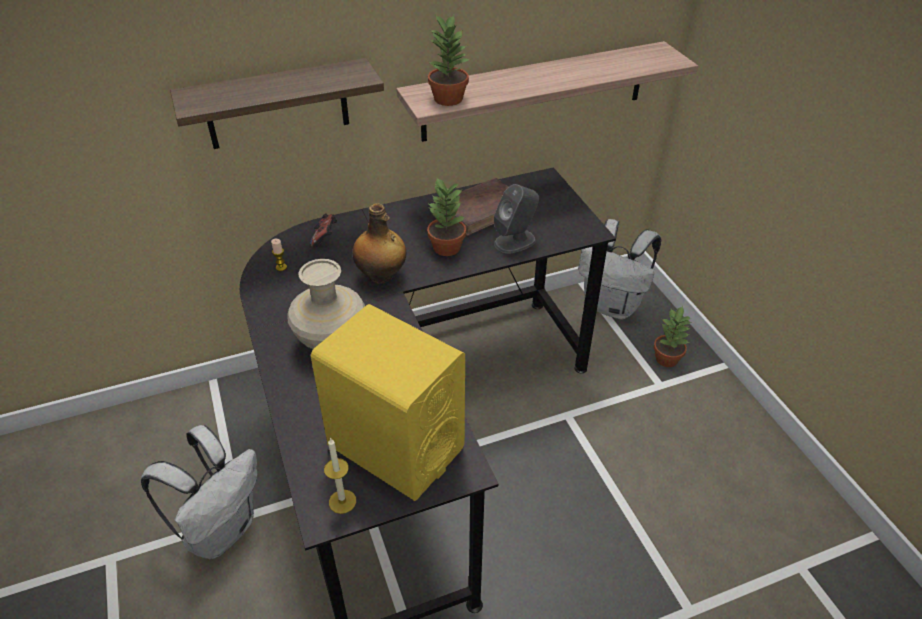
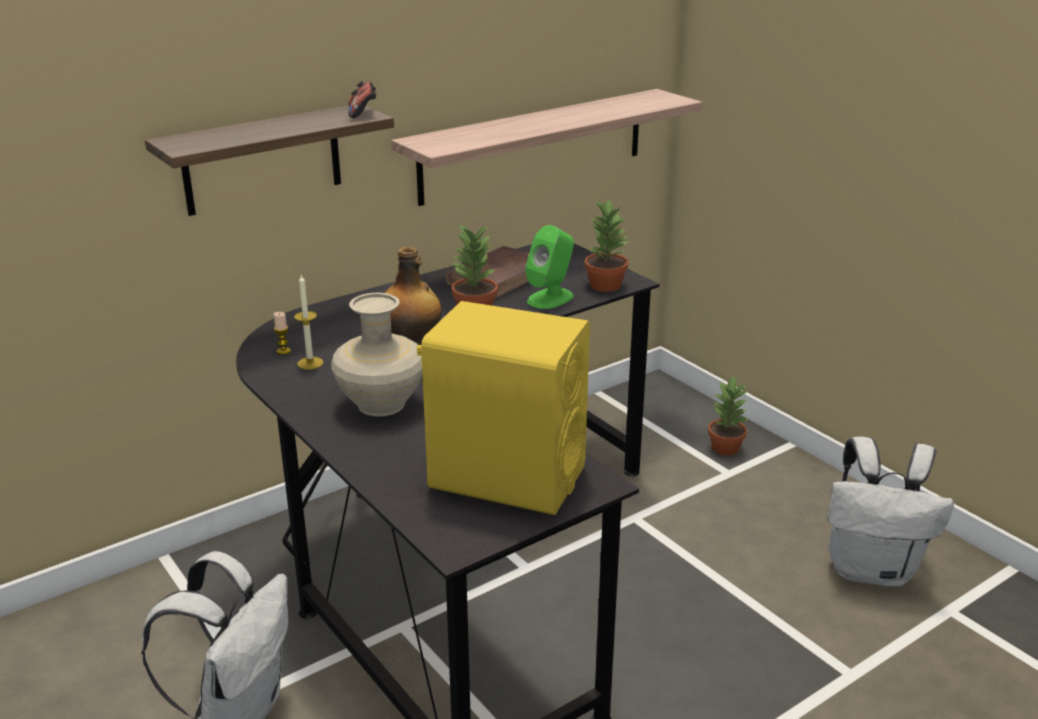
camera: 15 degrees left, 15 degrees down
(325, 238) = (325, 321): game controller -> game controller (363, 113)
(342, 501) = (469, 530): candle -> candle (310, 363)
(448, 98) = (456, 142): potted plant -> potted plant (605, 285)
(515, 241) = (550, 298): grey speaker -> green speaker
(612, 306) = (643, 408): white backpack -> white backpack (872, 569)

